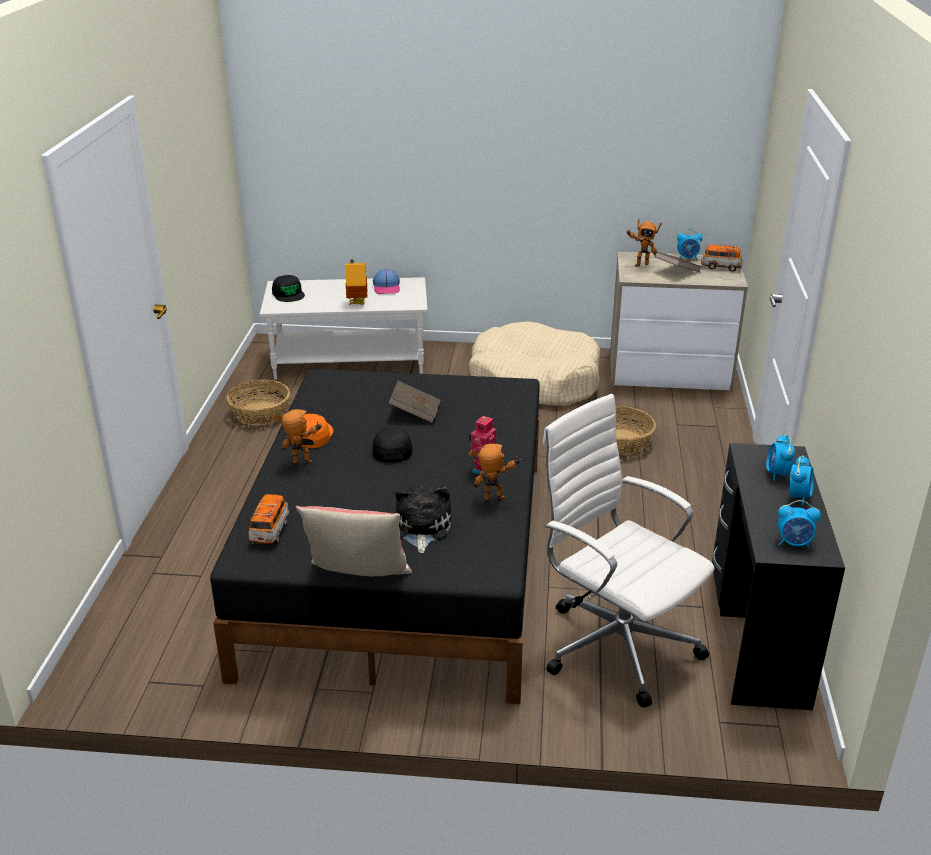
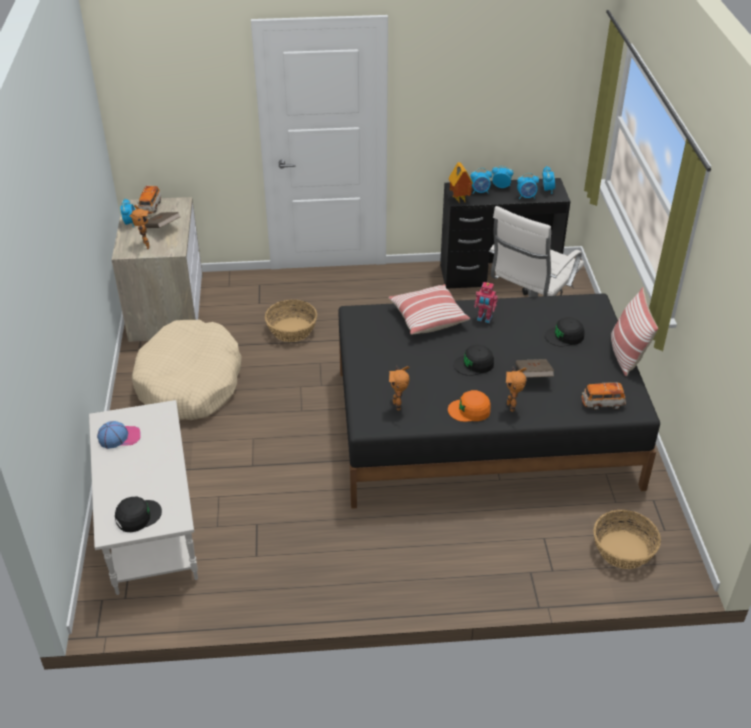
camera: 100 degrees left, 10 degrees up
(260, 414) = (276, 571): basket -> basket (623, 550)
(357, 303) = (162, 453): toy house -> toy house (458, 200)
(415, 412) = (415, 361): brown book -> brown book (533, 376)
(422, 528) = (564, 336): plush toy -> black cap
(495, 500) = (519, 310): toy robot -> toy robot (398, 405)
(496, 429) = (427, 318): none -> pillow
(765, 516) = (526, 197): none -> alarm clock

